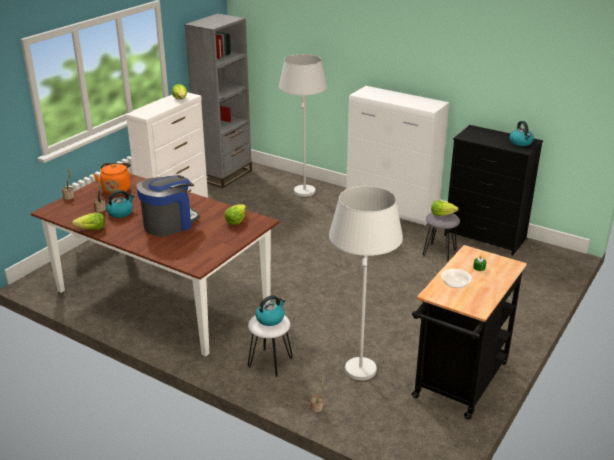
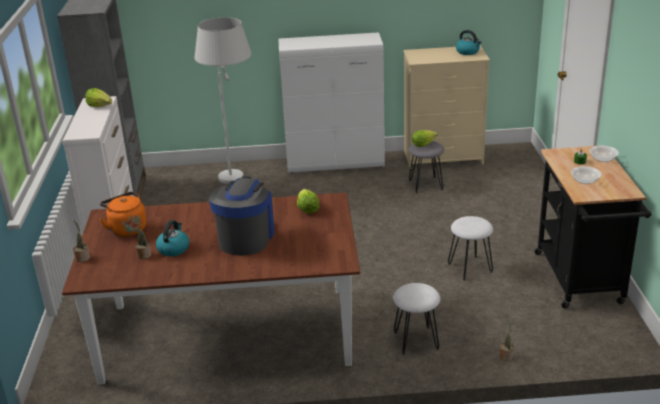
camera: 35 degrees left, 0 degrees up
(91, 229) = (169, 277): lettuce -> none
(270, 319) = (415, 291): kettle -> none
(359, 381) = (508, 317): white floor lamp -> none
(383, 331) = (470, 268): none -> white stool
(486, 237) = (444, 157): black dresser -> beige dresser
(503, 273) = (602, 159): none -> bowl

